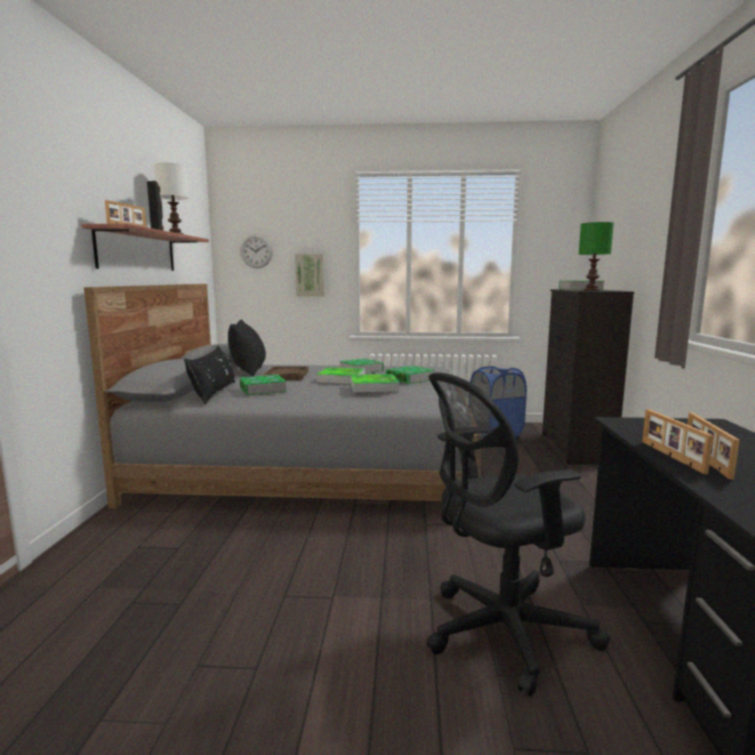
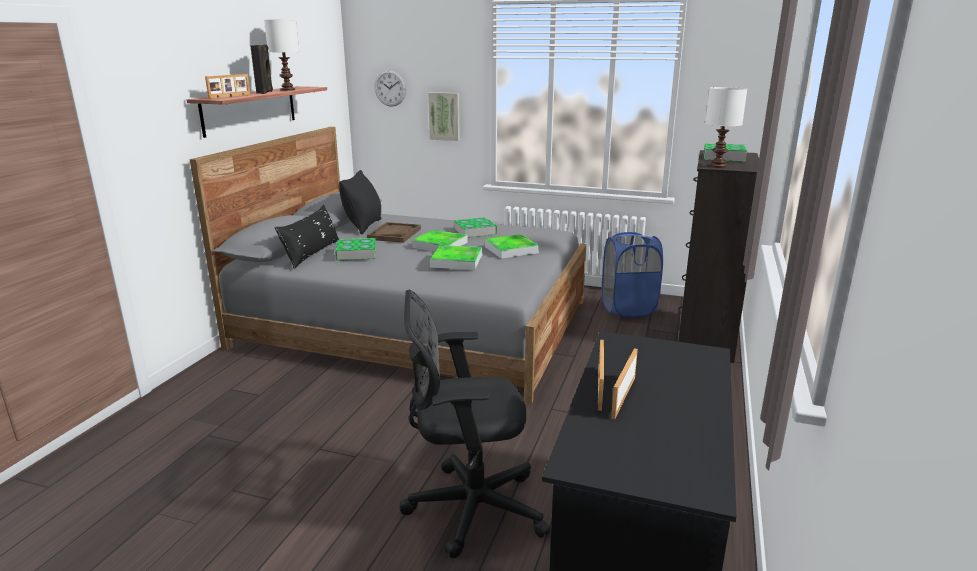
camera: 15 degrees right, 10 degrees up
(410, 379) = (511, 249): book -> tray
(592, 290) = (718, 166): green table lamp -> white table lamp

